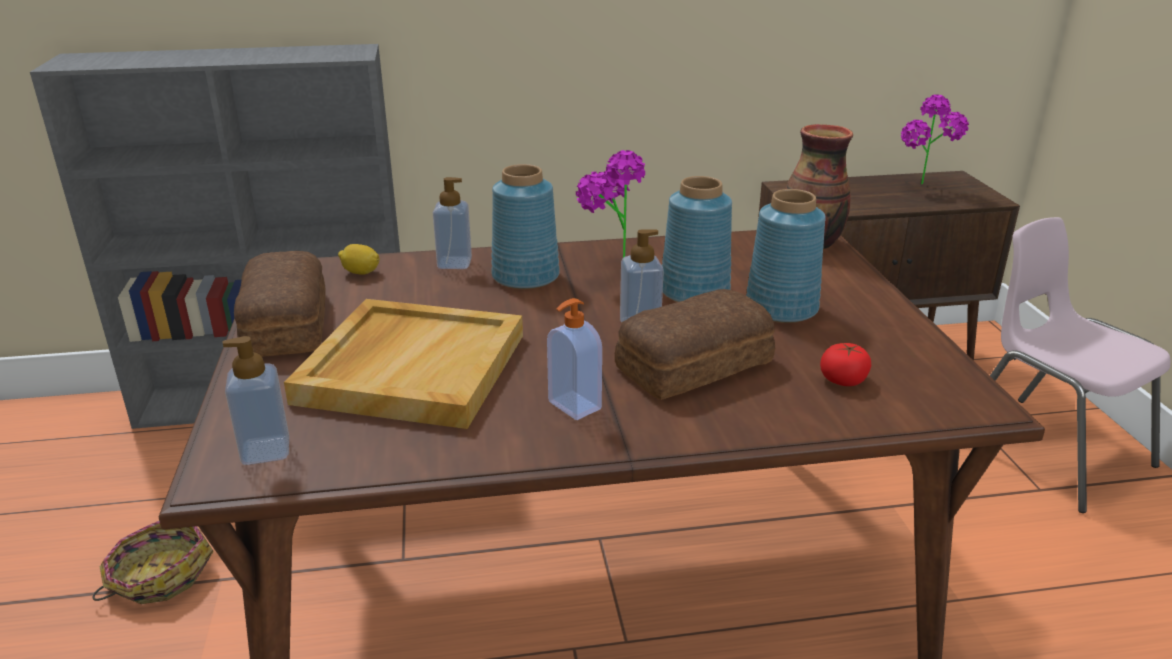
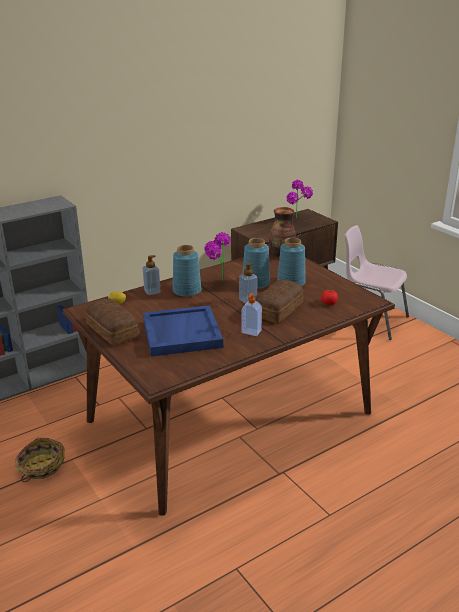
camera: 25 degrees left, 0 degrees up
(265, 451) = (162, 371): soap dispenser -> none
(411, 367) = (181, 333): beige tray -> blue tray

